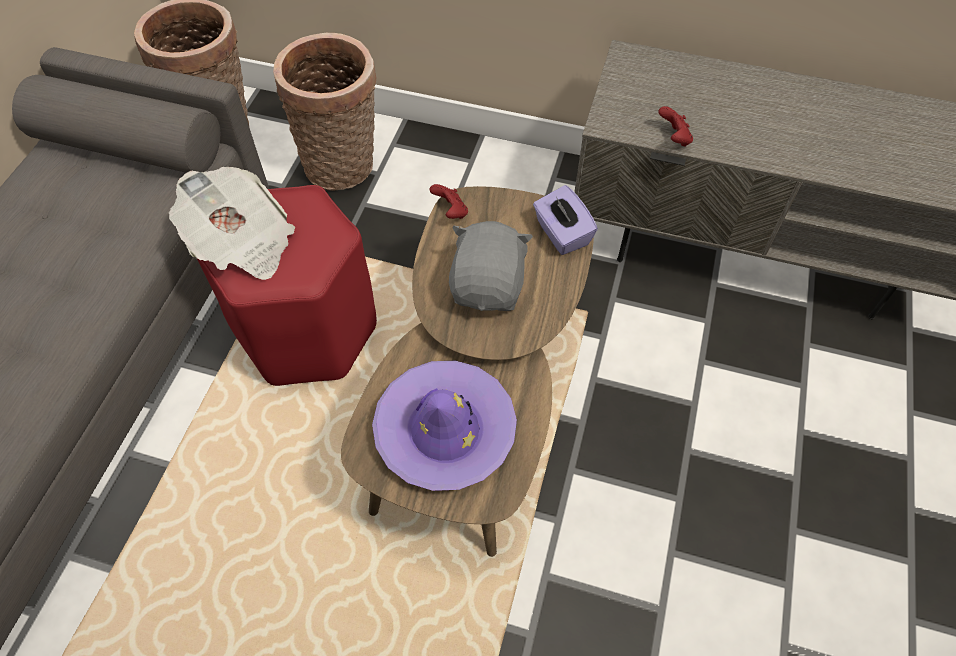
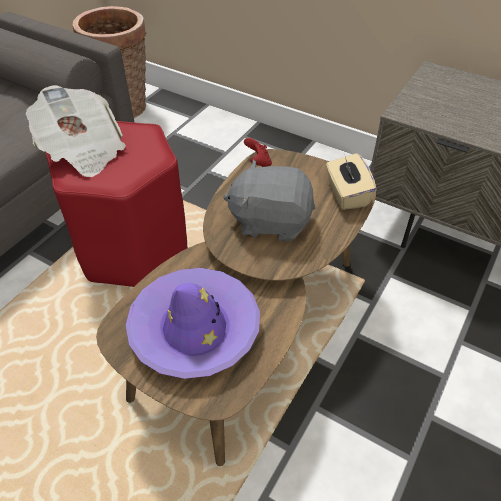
camera: 15 degrees right, 10 degrees down
(344, 166) = (202, 144): basket -> none
(489, 286) = (270, 221): grey plush toy -> grey plush toy turned 105 degrees counterclockwise
(561, 234) = (346, 194): purple tissue box -> beige tissue box
(674, 138) = (461, 130): red game controller -> none

